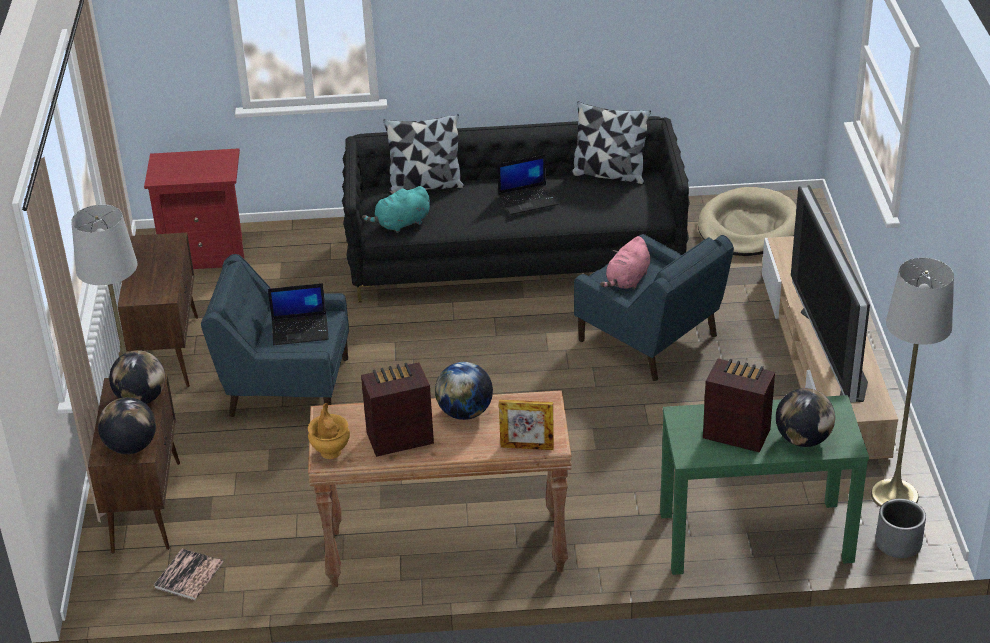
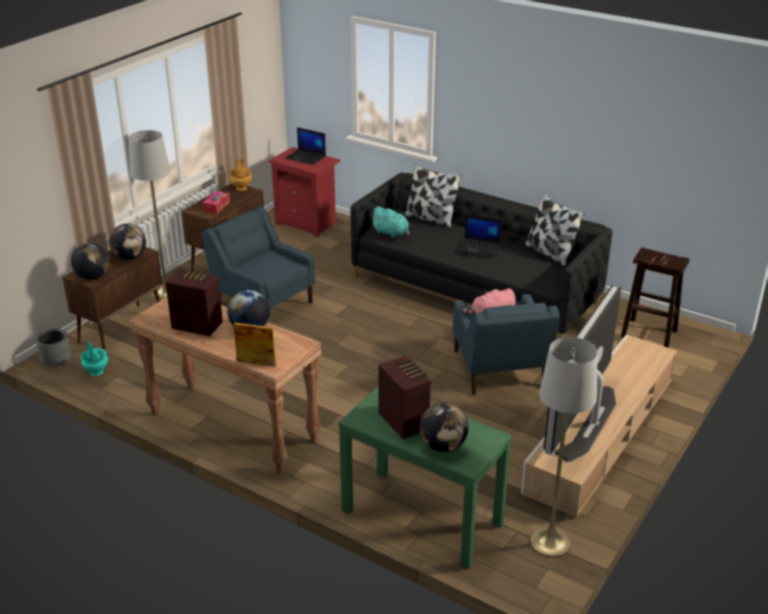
camera: 35 degrees right, 5 degrees down
(157, 280) = (216, 206): none -> tissue box
(189, 575) = (96, 372): book -> turquoise vase
(301, 330) = (272, 265): laptop -> laptop (306, 157)
(330, 451) = (154, 315): brown vase -> brown vase (241, 188)
(401, 224) = (391, 233): turquoise plush toy -> turquoise plush toy turned 150 degrees counterclockwise
(527, 447) = (256, 363): picture frame -> picture frame turned 150 degrees clockwise
(748, 227) = (648, 333): beige dog bed -> brown stool
(897, 543) = (514, 574): grey planter -> grey planter (55, 358)

